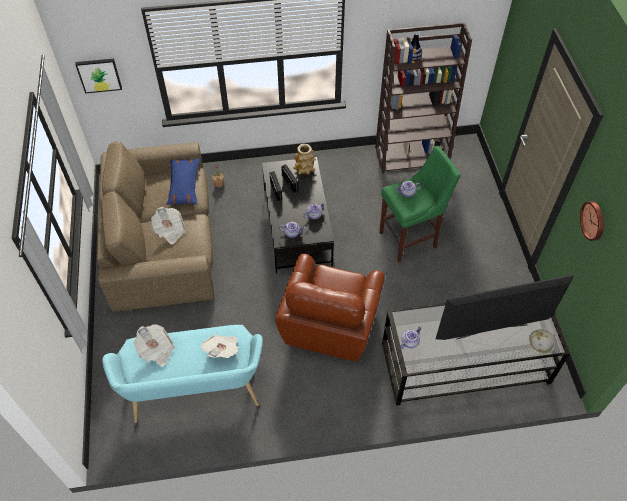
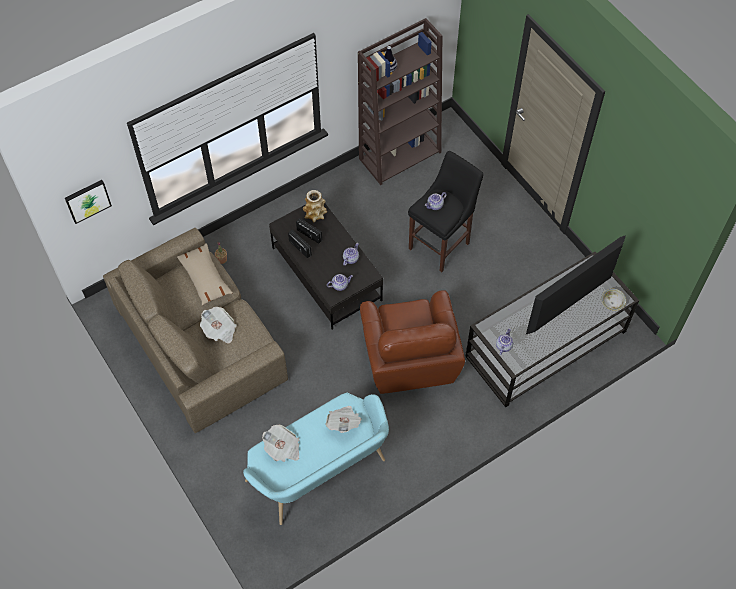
camera: 25 degrees left, 5 degrees up
(184, 186) = (205, 278): blue pillow -> beige pillow
(410, 239) = (441, 244): green stool -> black stool
(593, 220) = (623, 180): wall clock -> none

